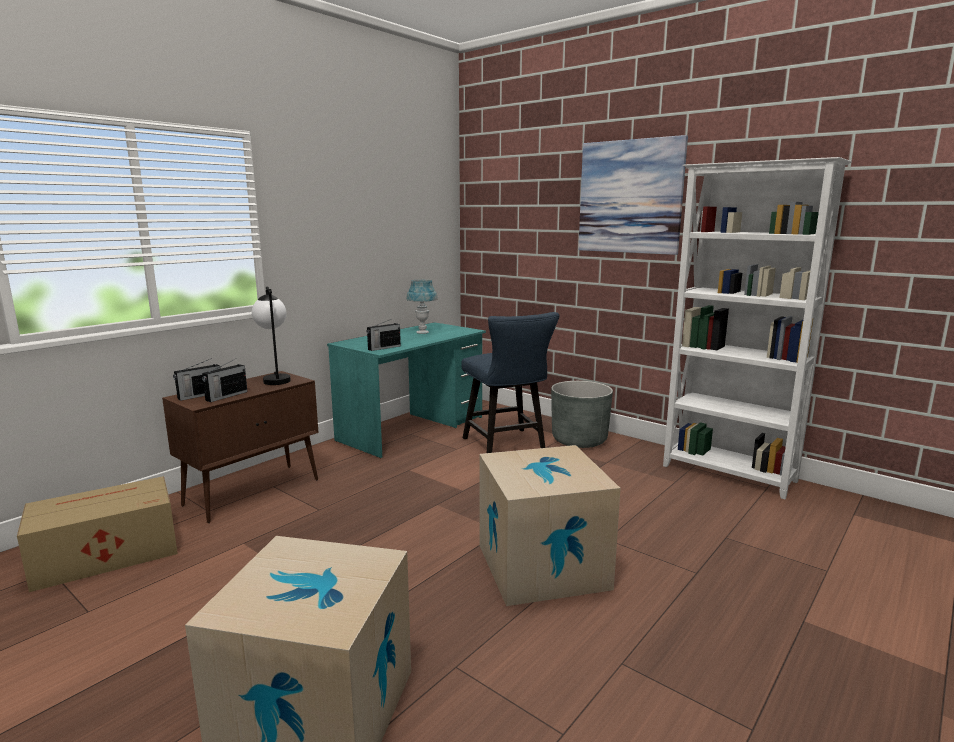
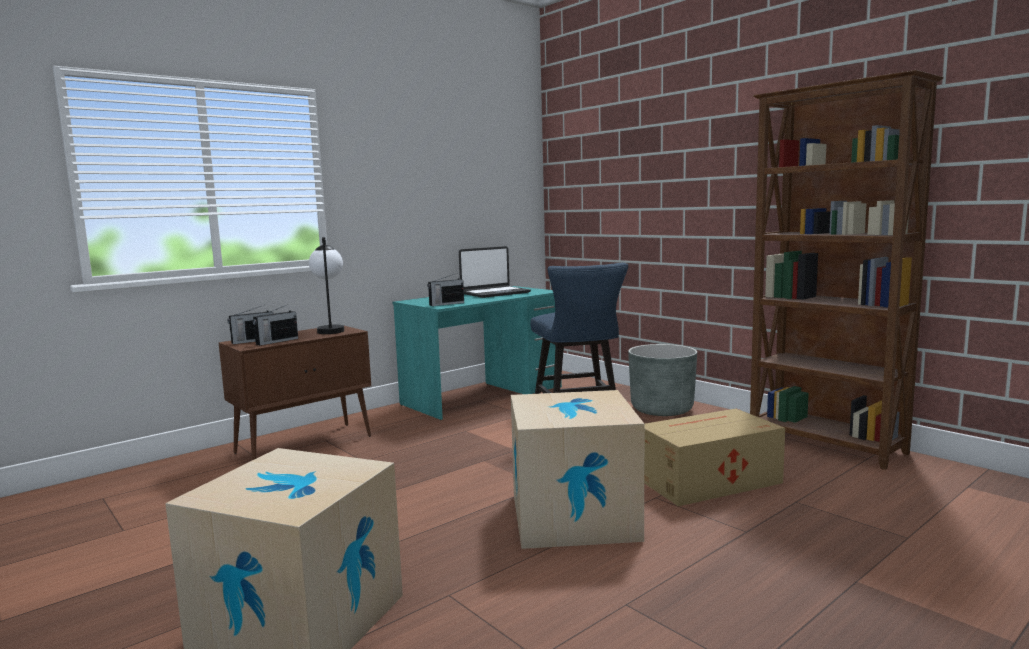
camera: 10 degrees right, 5 degrees down
(104, 554) = (152, 488): cardboard box -> cardboard box (706, 480)
(422, 332) = (495, 293): blue table lamp -> laptop
(630, 197) = (711, 139): picture -> none
(729, 474) = (826, 444): white bookcase -> brown bookcase

